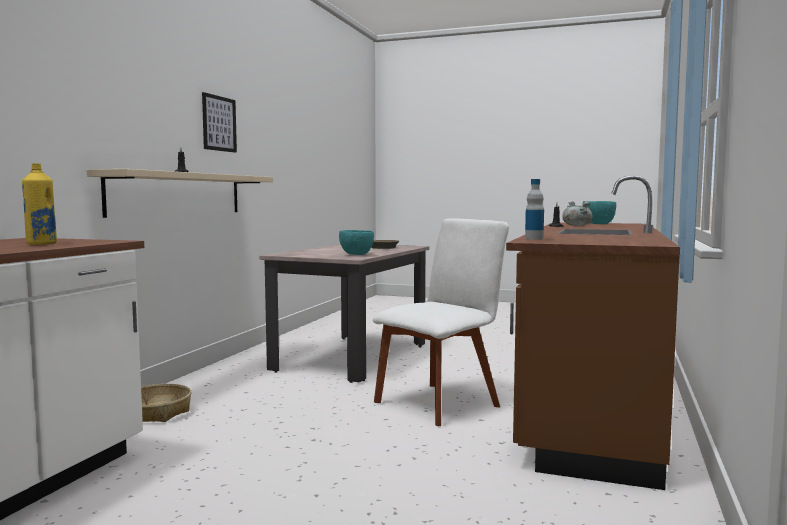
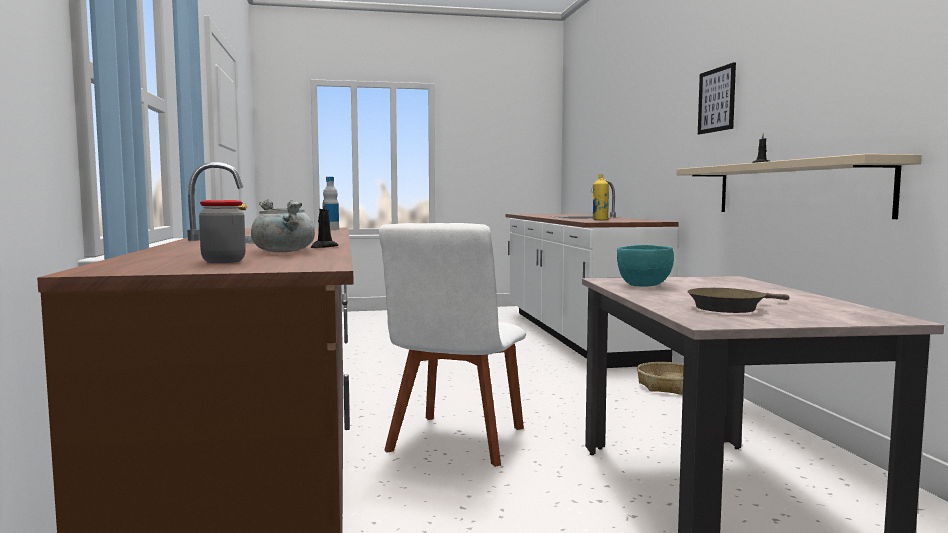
camera: 150 degrees right, 0 degrees up
(219, 123) = (872, 72): picture -> picture (716, 100)
(598, 224) = (223, 261): turquoise bowl -> jar

